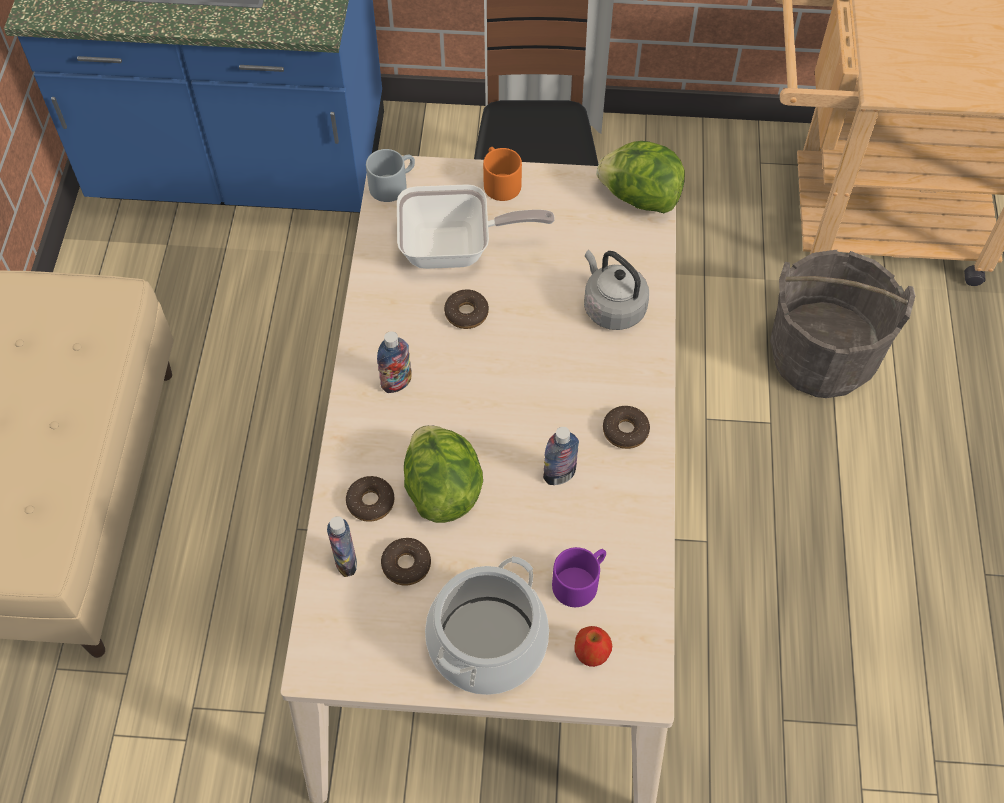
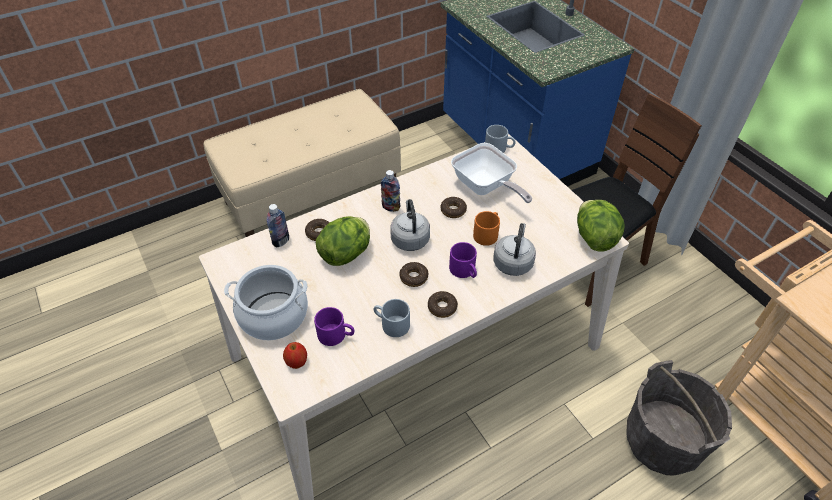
camera: 55 degrees right, 10 degrees down
(406, 565) = (295, 263): donut -> donut (413, 277)
(476, 395) = (410, 238): none -> grey kettle
(499, 182) = (541, 181): orange mug -> orange mug (487, 233)
(559, 475) = (392, 294): bottle -> none
(585, 368) = (465, 271): none -> purple mug
(610, 506) = (391, 324): none -> grey mug

